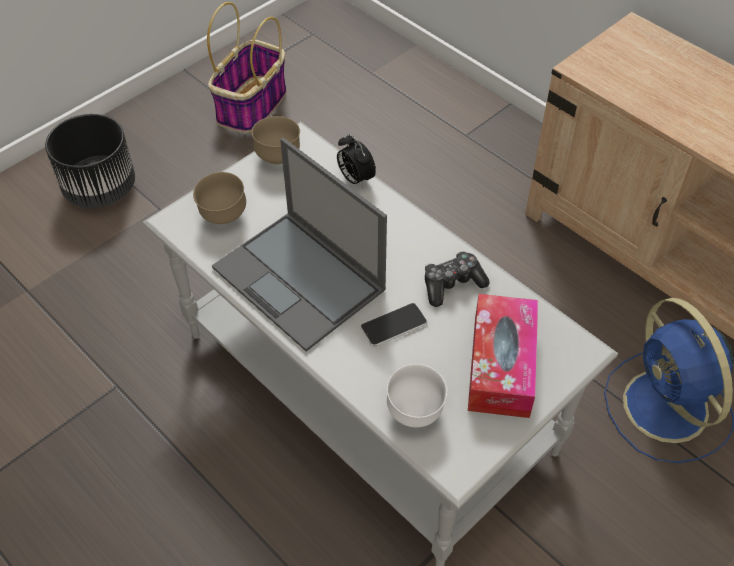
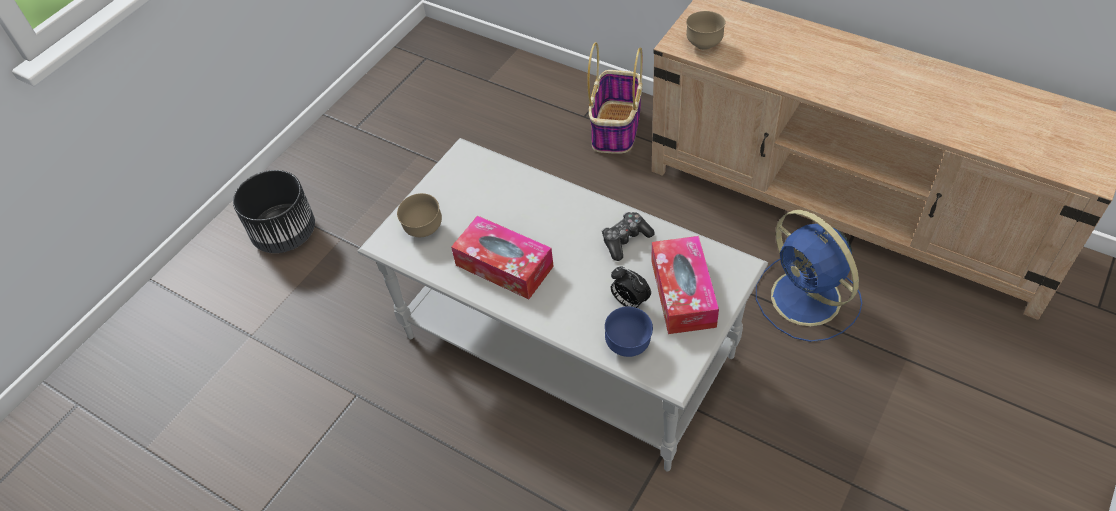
camera: 10 degrees left, 0 degrees up
(252, 106) = (394, 133): basket -> basket (616, 129)
(278, 157) = (452, 171): brown bowl -> brown bowl (704, 45)
(300, 280) = (504, 266): laptop -> tissue box
(355, 179) = (521, 174): alarm clock -> alarm clock (629, 302)
(393, 325) = (590, 283): phone -> none
(415, 413) = (628, 346): white bowl -> blue bowl

